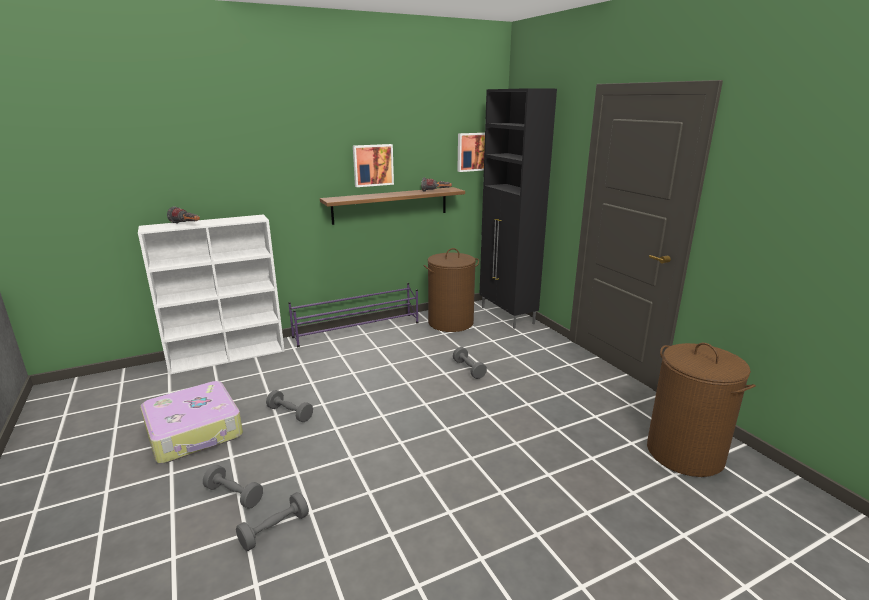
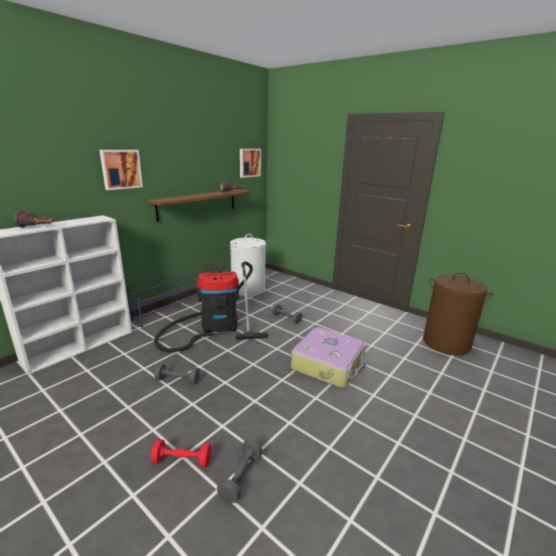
camera: 25 degrees left, 0 degrees up
(195, 432) = (99, 418): suitcase -> suitcase (328, 364)
(234, 495) = (182, 461): grey dumbbell -> red dumbbell
(372, 165) = (184, 172): picture -> picture (121, 169)
(374, 362) = (215, 326): none -> vacuum cleaner
(450, 323) = (248, 289): brown laundry basket -> white laundry basket
(507, 315) = (282, 279): black cabinet -> none

